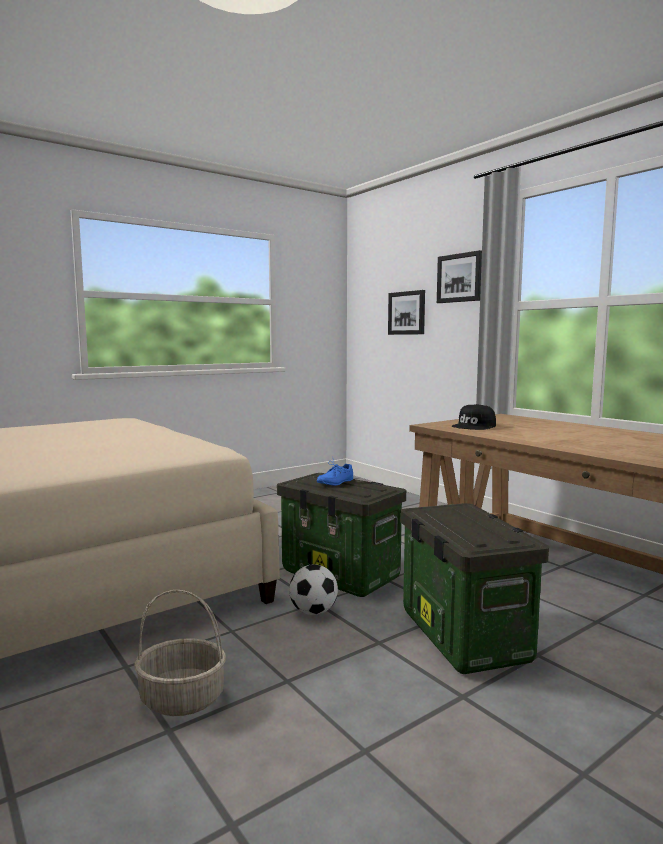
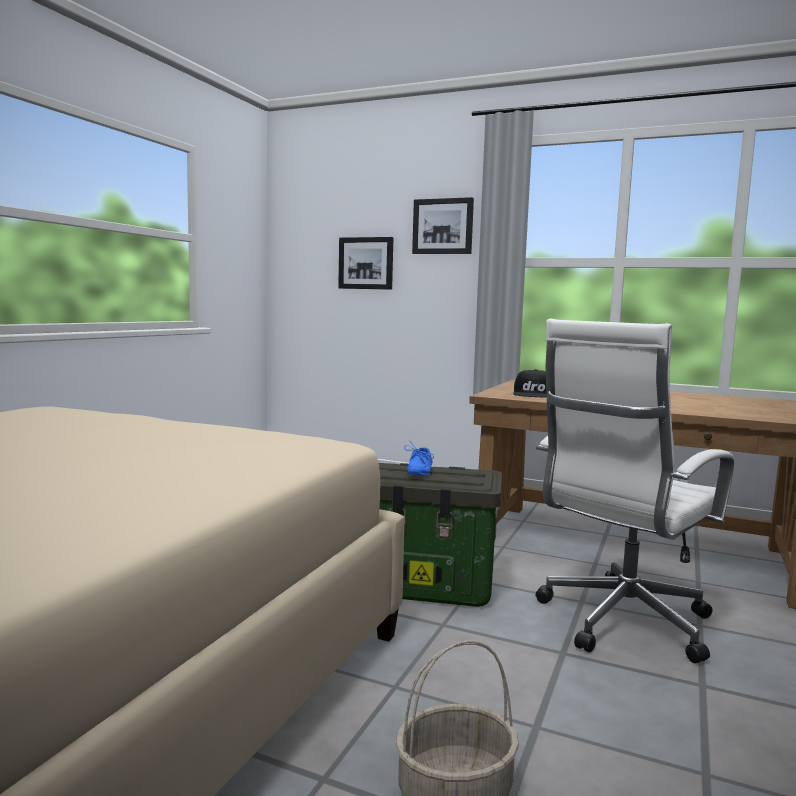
camera: 30 degrees left, 0 degrees up
(313, 612) = (454, 637): football -> none
(461, 635) = (620, 623): storage box -> white office chair

